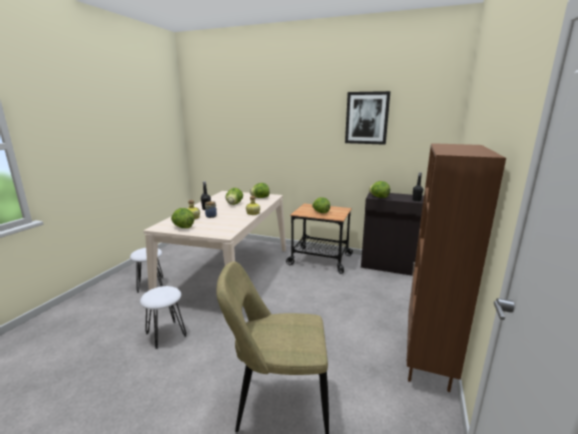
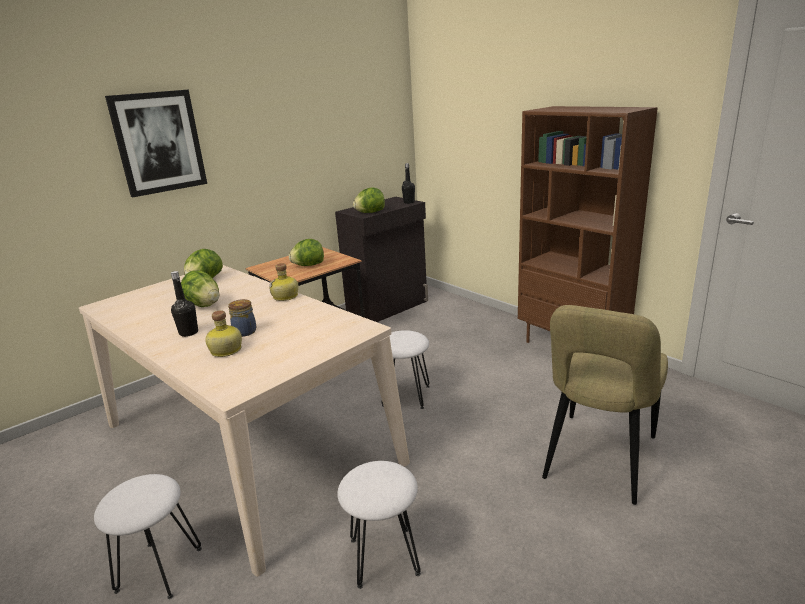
camera: 60 degrees left, 5 degrees up
(183, 227) = (273, 363): lettuce -> none
(296, 302) = (406, 396): none -> white stool
(367, 118) = (308, 96): picture -> picture (158, 142)

